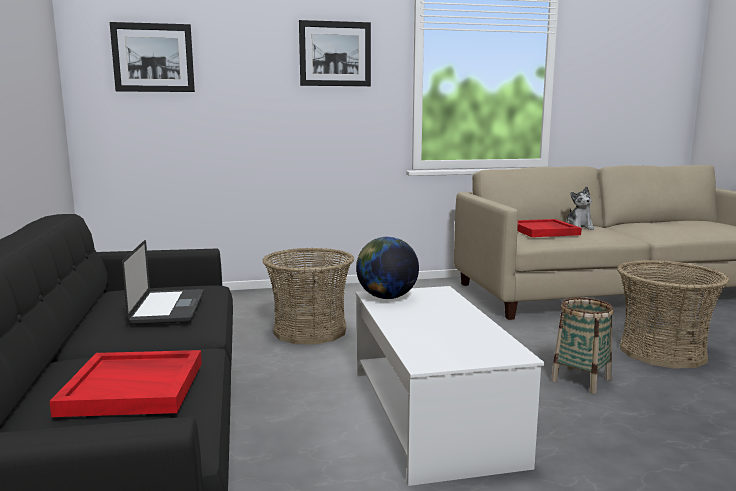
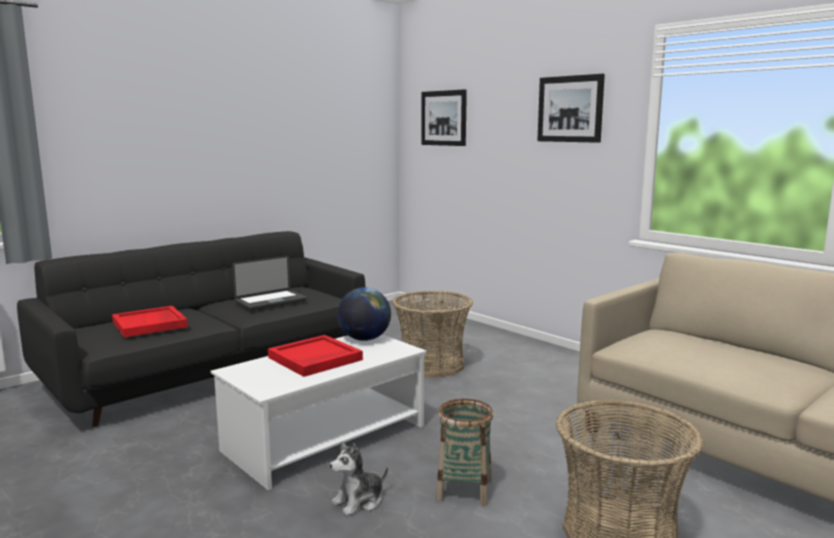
camera: 60 degrees right, 0 degrees up
(544, 231) = (677, 344): red tray -> red tray (315, 359)
(579, 227) = (749, 357): plush toy -> plush toy (359, 501)

